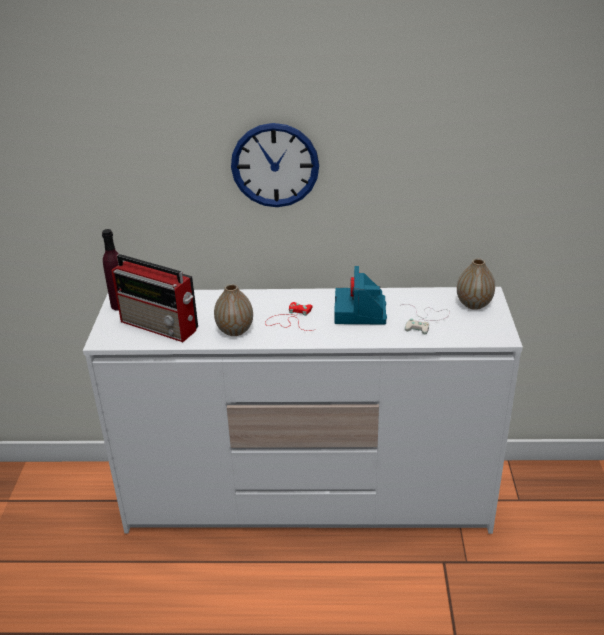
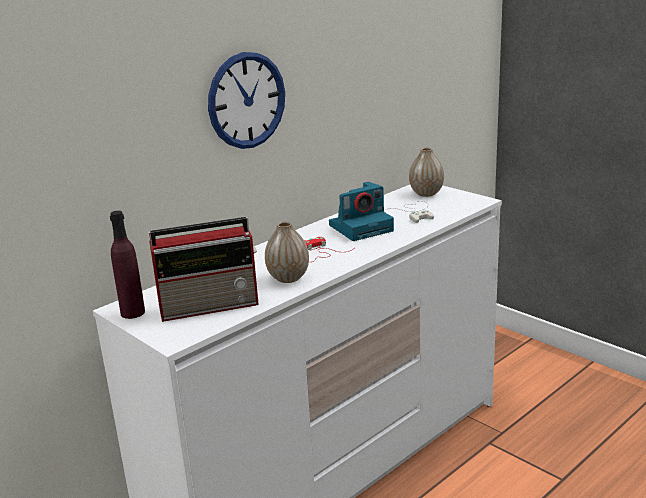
camera: 45 degrees left, 10 degrees down
(360, 312) = (362, 227): camera -> camera turned 75 degrees counterclockwise

